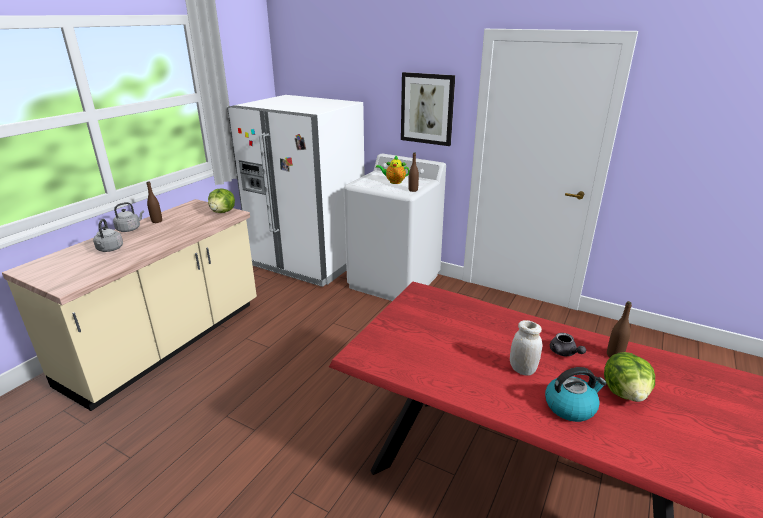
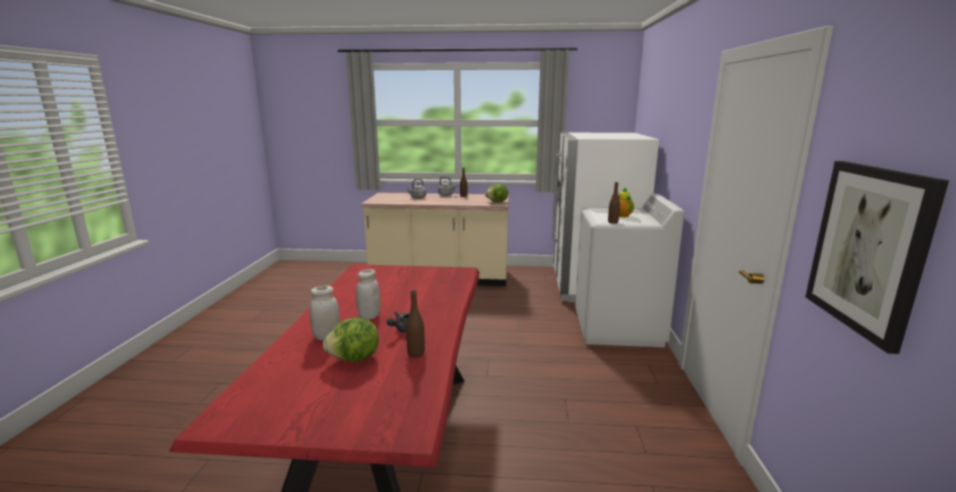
camera: 65 degrees right, 10 degrees down
(427, 109) = (685, 147): picture -> picture (869, 249)
(570, 406) = (326, 336): kettle -> white jar

